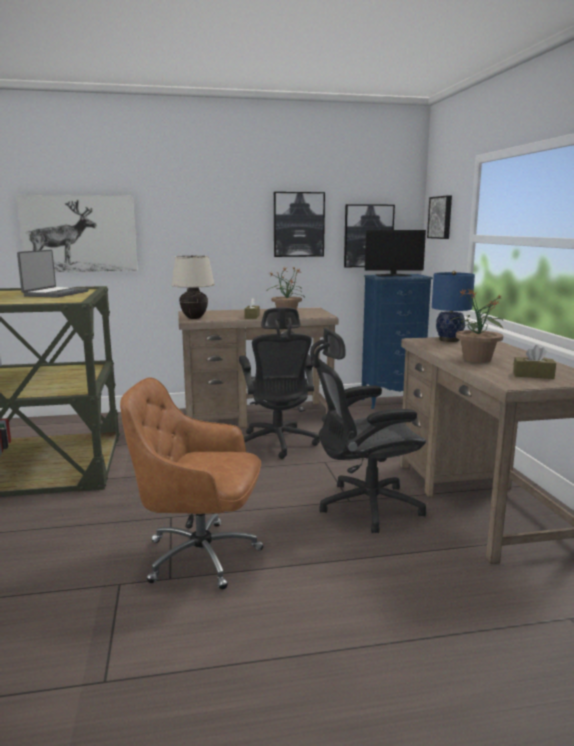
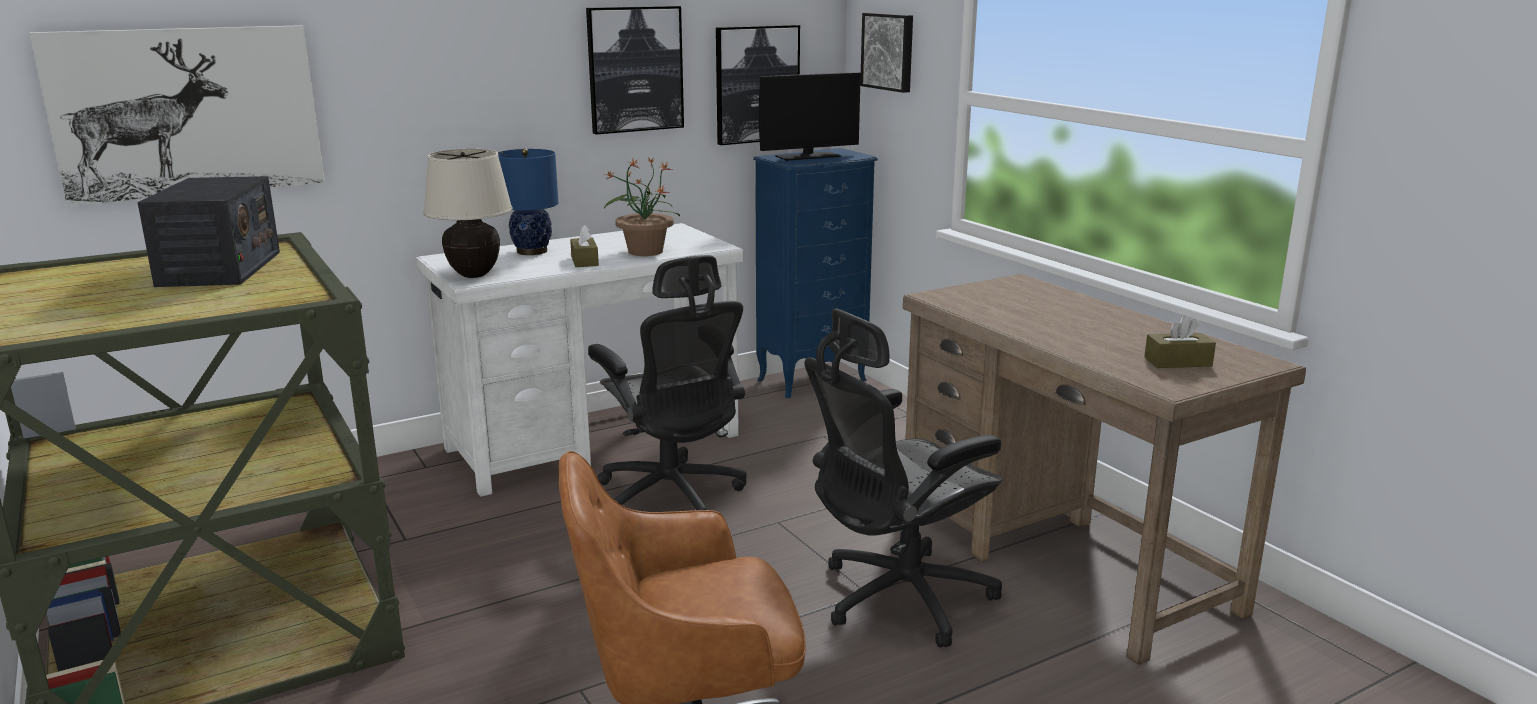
camera: 20 degrees left, 5 degrees up
(55, 294) = (220, 269): laptop -> radio
(257, 415) = (593, 441): brown desk -> white desk
(449, 340) = (981, 291): blue table lamp -> blue table lamp (531, 251)
(476, 359) = (1067, 335): potted plant -> none

